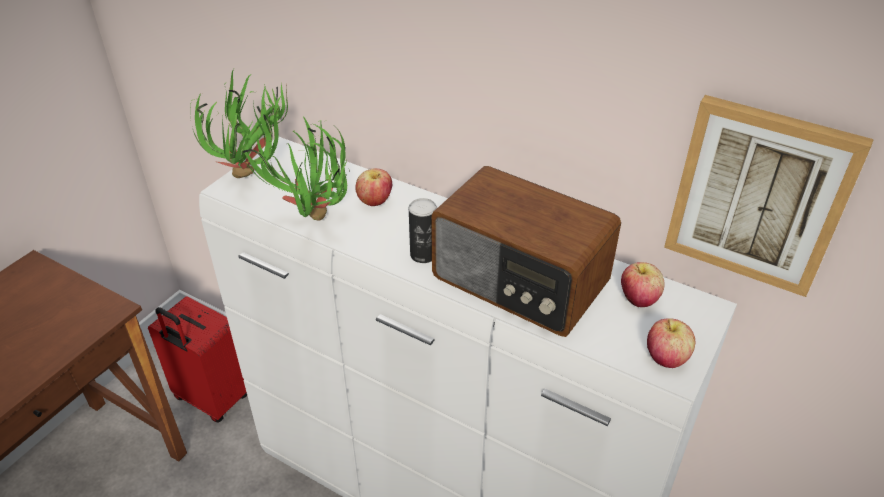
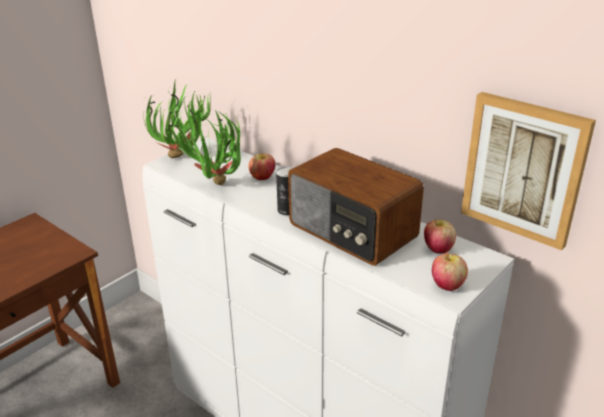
camera: 10 degrees right, 10 degrees down
(211, 399) = (146, 348): red suitcase -> none

